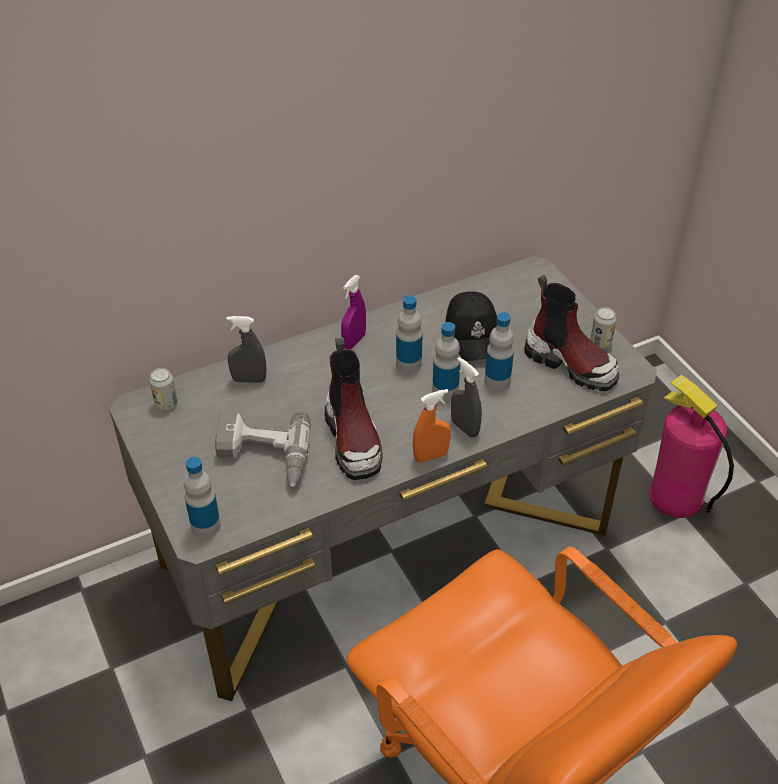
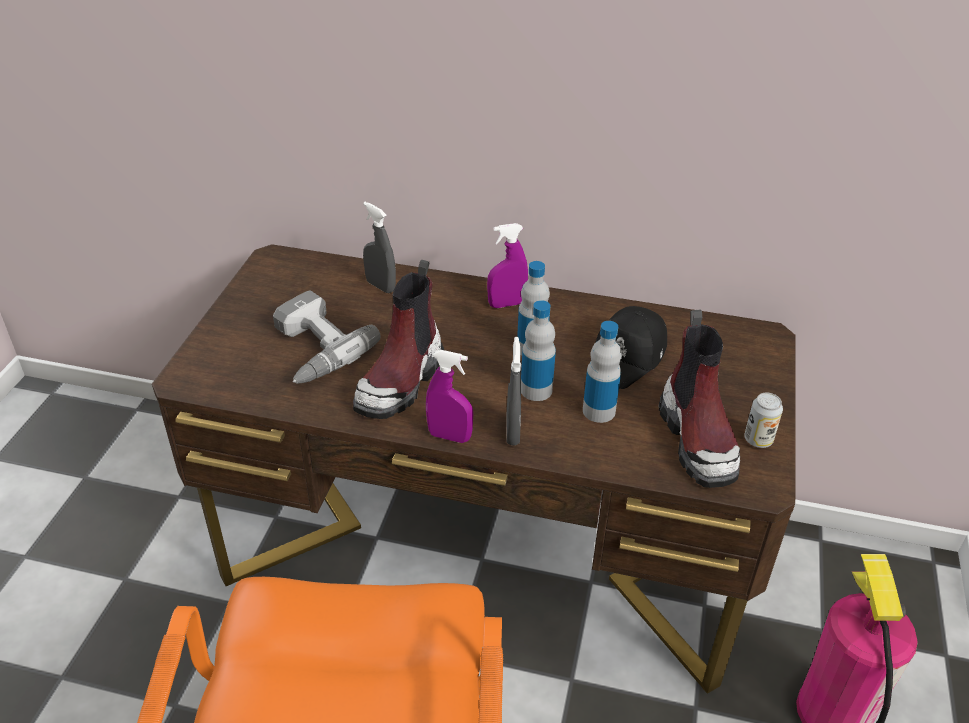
camera: 40 degrees right, 5 degrees down
(166, 404) = (296, 269): can -> none
(205, 526) = (201, 373): bottle -> none
(388, 547) = (481, 554): grey desk -> brown desk
(431, 456) = (449, 436): orange spray bottle -> purple spray bottle

